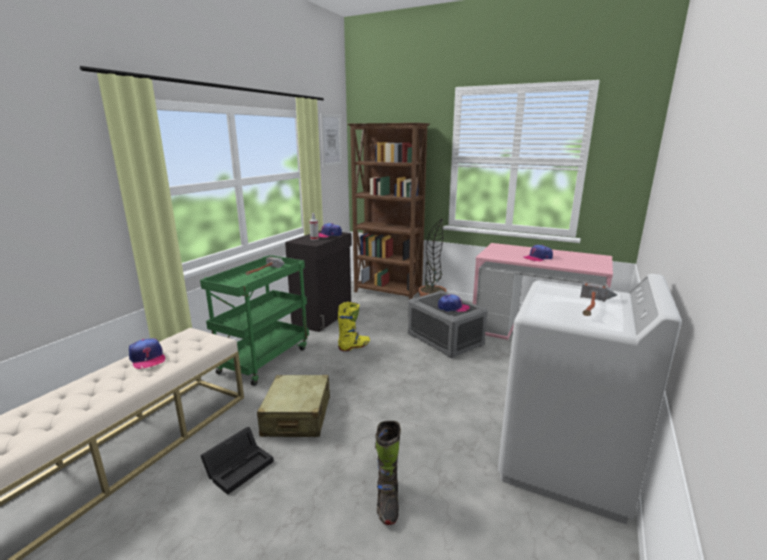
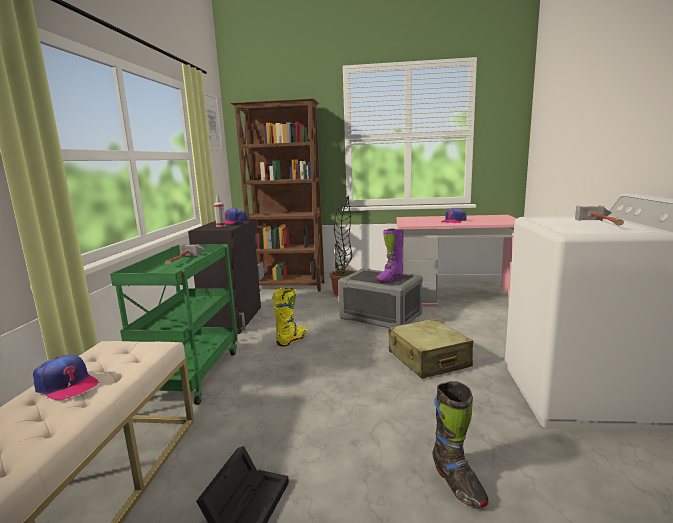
camera: 20 degrees left, 5 degrees down
(297, 416) = (280, 424): beige suitcase -> beige suitcase (428, 359)
(453, 307) = (389, 279): cap -> purple boot

